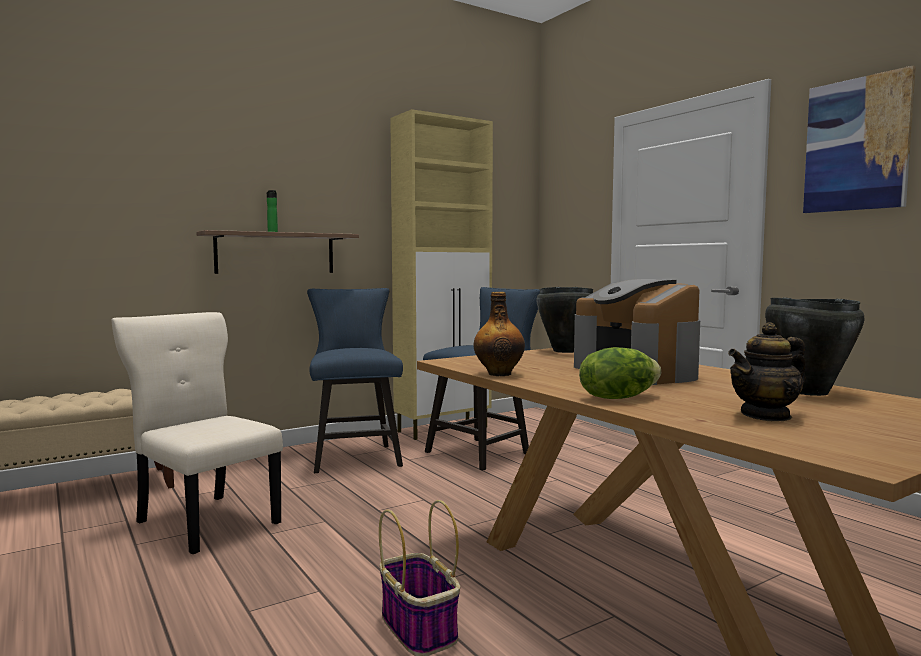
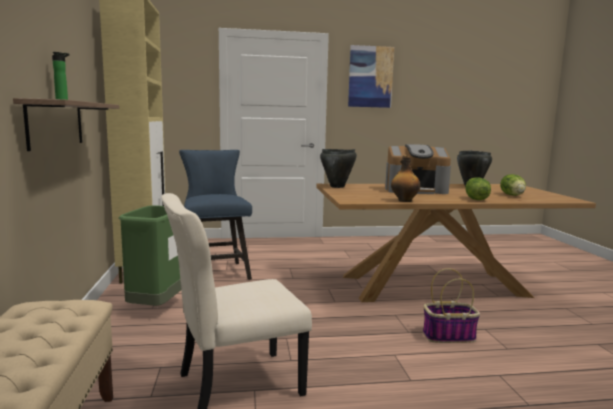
camera: 65 degrees left, 5 degrees up
(354, 456) = (157, 307): blue chair -> green trash can
(766, 415) = (512, 195): teapot -> lettuce

